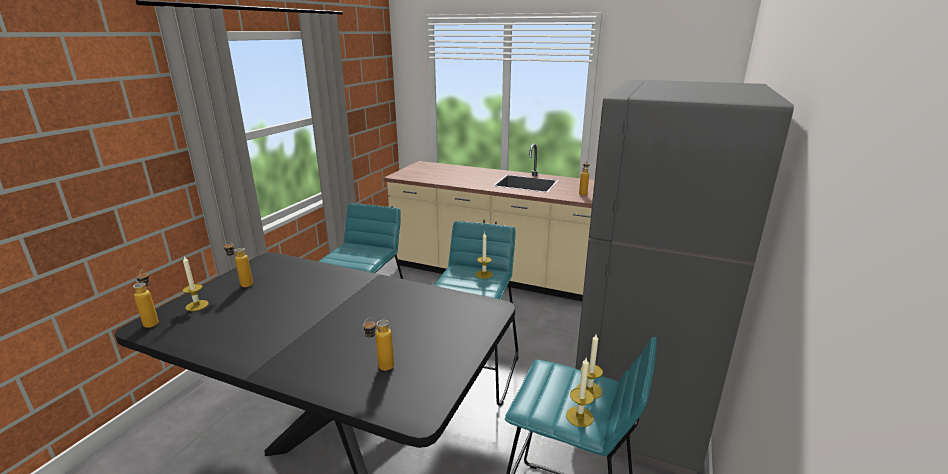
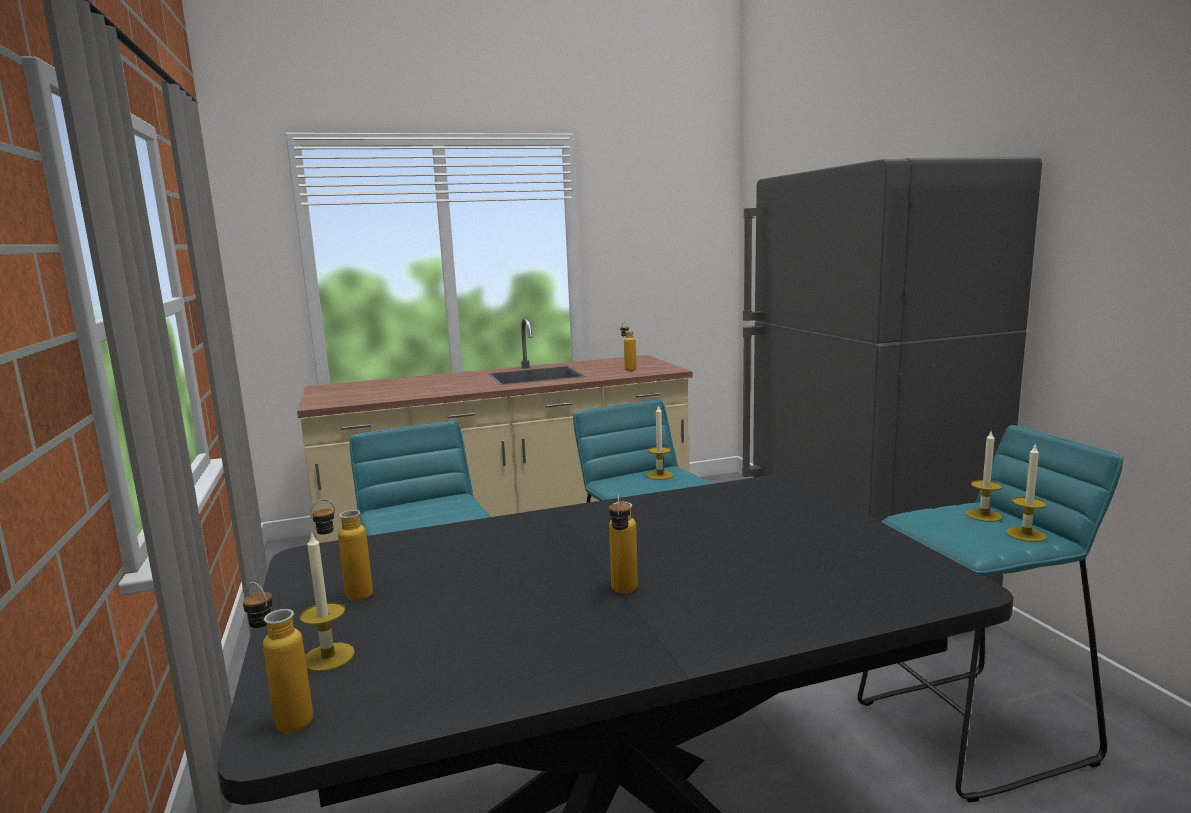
camera: 40 degrees left, 10 degrees down
(380, 369) = (819, 577): bottle -> bottle (623, 593)

